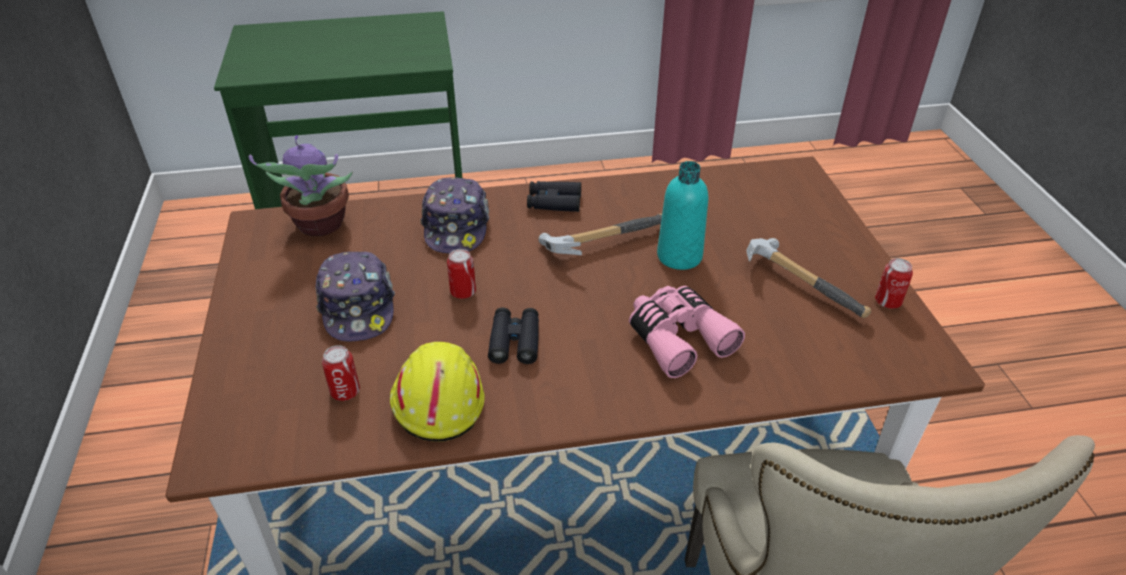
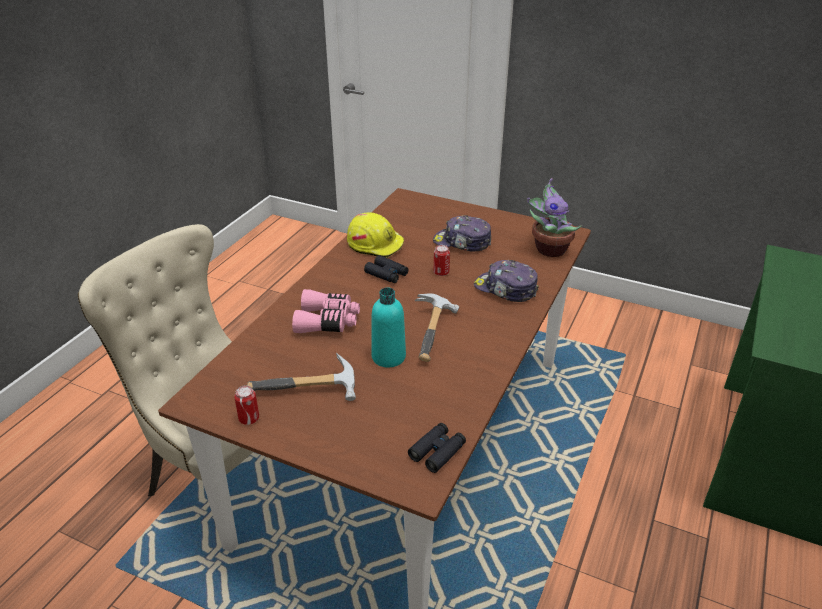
camera: 125 degrees right, 5 degrees down
(345, 392) = (407, 226): can -> none
(554, 202) = (497, 334): black binoculars -> black binoculars (437, 451)

